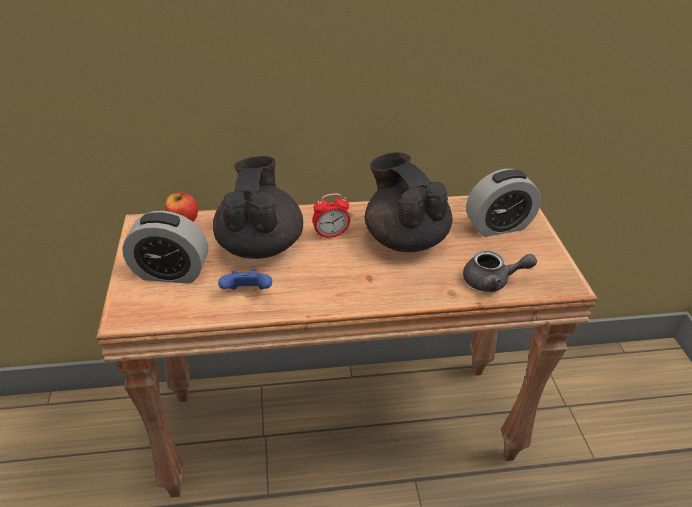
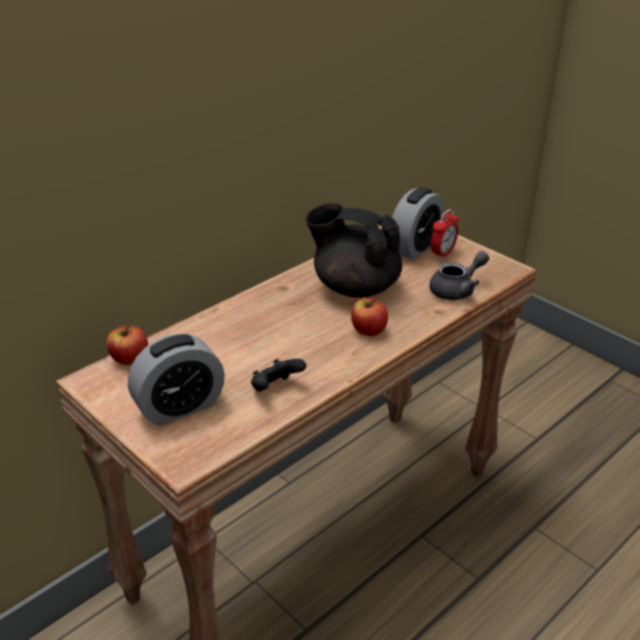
camera: 35 degrees left, 5 degrees down
(247, 293) = (275, 388): blue game controller -> black game controller
(260, 244) = (235, 346): black teapot -> none
(331, 234) = (289, 310): alarm clock -> alarm clock (442, 253)
(372, 280) = (368, 330): none -> apple

